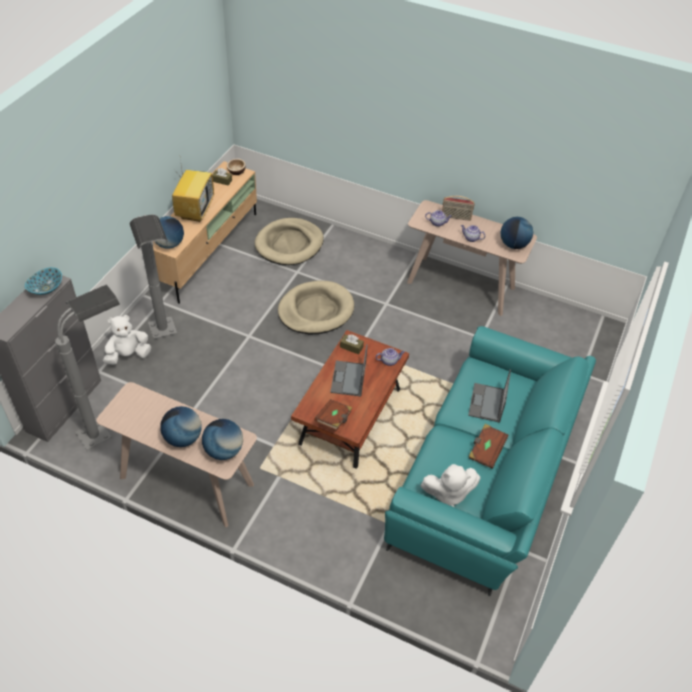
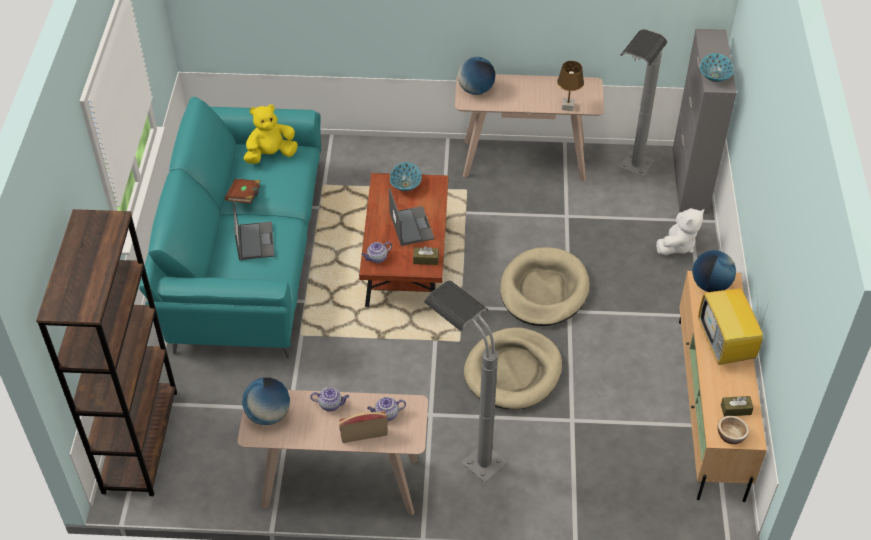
camera: 160 degrees right, 0 degrees up
(154, 399) = (567, 107): none -> brown table lamp
(167, 341) = (651, 273): grey floor lamp -> grey floor lamp (466, 450)
(183, 438) = (517, 88): globe -> none
(289, 244) = (612, 462): beige dog bed -> beige dog bed (543, 290)
(334, 419) = (405, 184): brown book -> bowl
(448, 493) = (271, 155): white plush toy -> yellow plush toy
(591, 350) = (140, 441): none -> brown bookcase

